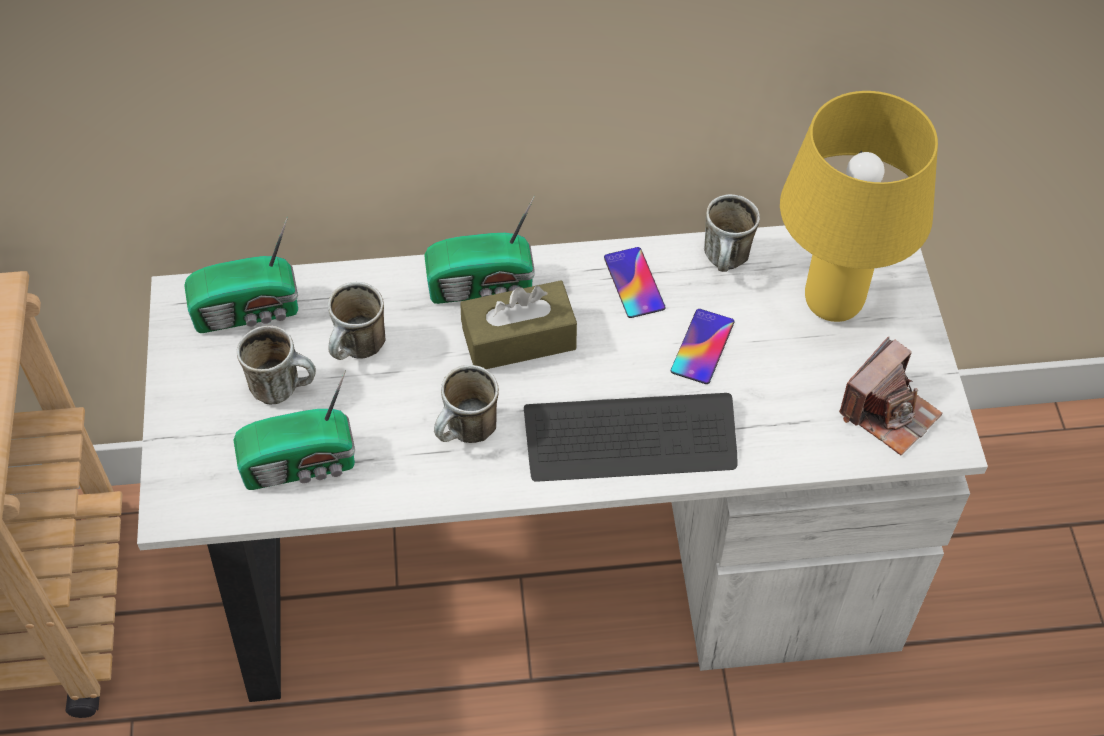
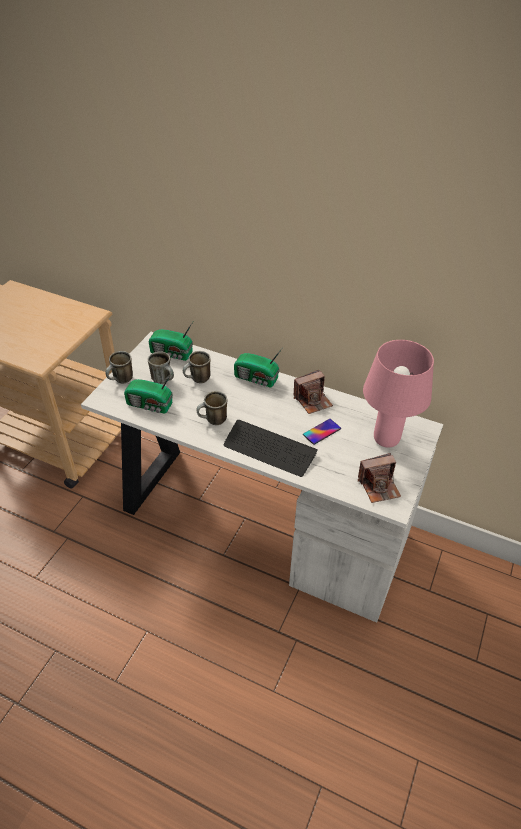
camera: 30 degrees right, 10 degrees down
(519, 339) = (255, 400): brown tissue box -> none
(634, 283) = (312, 400): phone -> camera
(727, 263) = (354, 409): mug -> mug (121, 381)
(833, 304) = (386, 440): yellow table lamp -> pink table lamp

